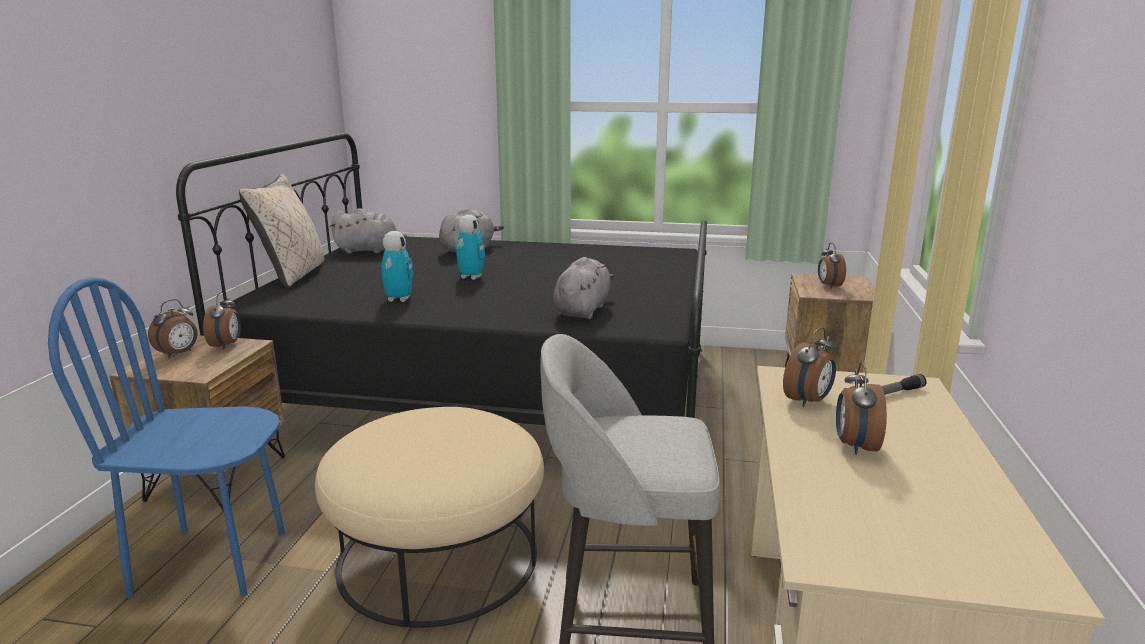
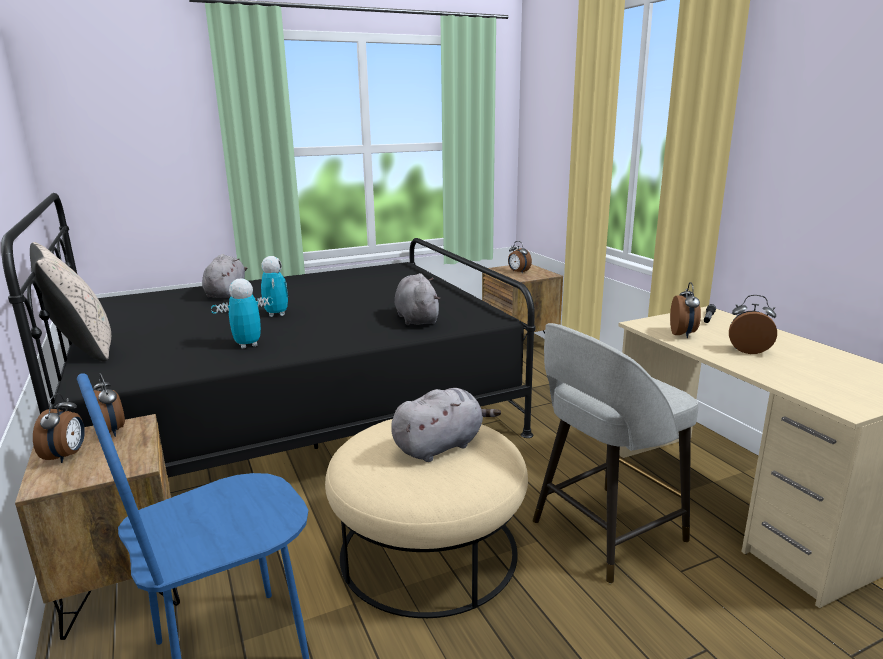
camera: 35 degrees left, 0 degrees up
(369, 251) = (124, 312): grey plush toy -> grey plush toy (441, 446)
(399, 299) = (247, 345): toy robot -> toy robot turned 90 degrees counterclockwise
(854, 446) = (748, 350): alarm clock -> alarm clock turned 135 degrees clockwise

